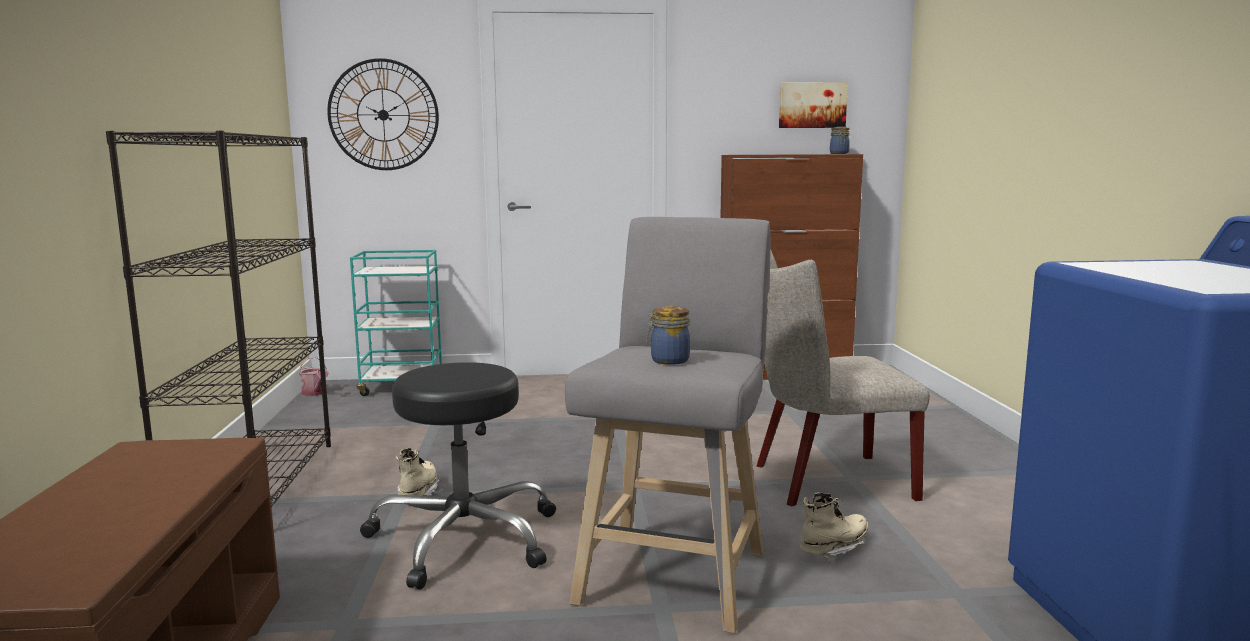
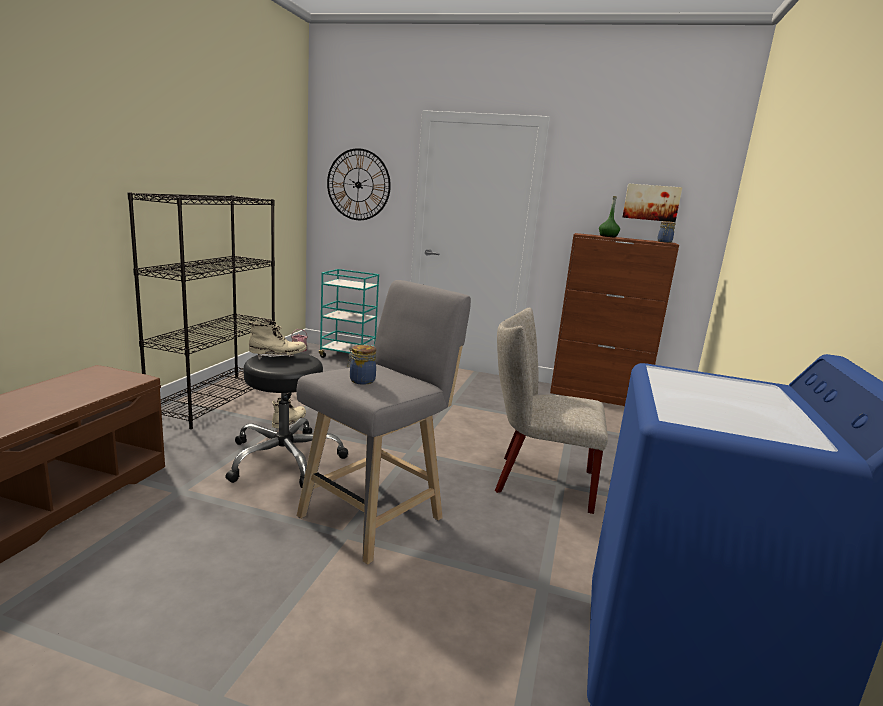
camera: 20 degrees right, 5 degrees up
(769, 154) = (608, 236): none -> green bottle
(834, 549) = (491, 529): beige boot -> beige boot (277, 357)

